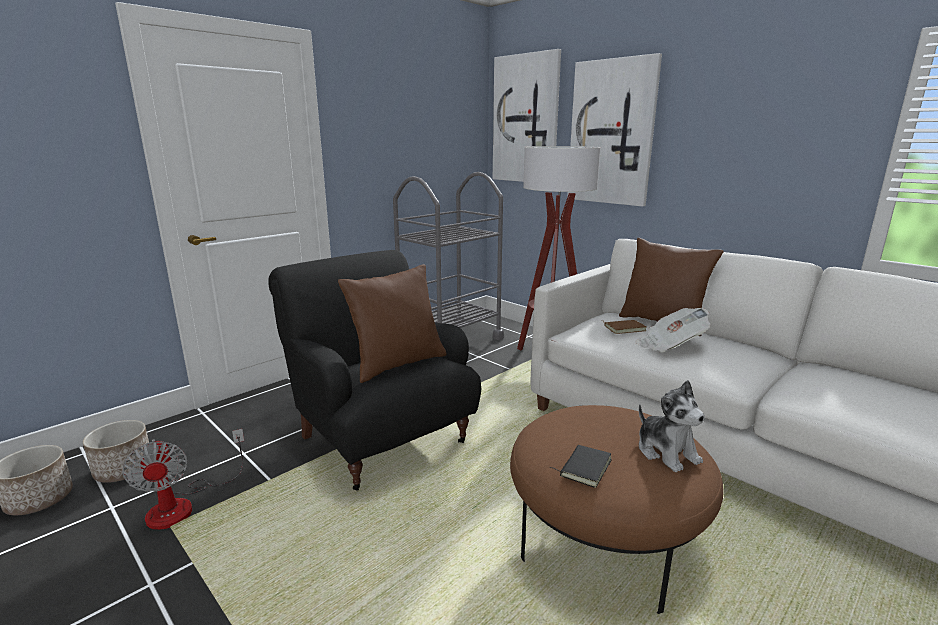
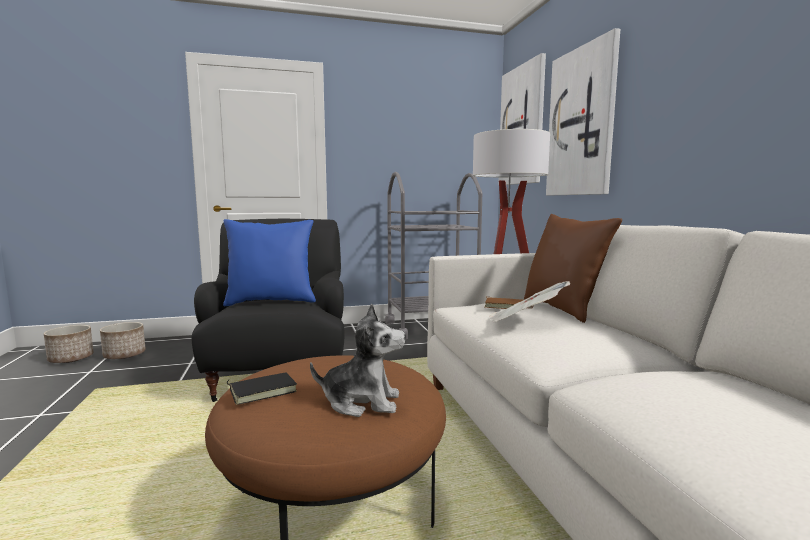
camera: 30 degrees right, 10 degrees down
(184, 504) = (119, 380): fan -> none
(397, 364) = (271, 301): brown pillow -> blue pillow
(666, 452) = (362, 402): plush toy -> plush toy turned 90 degrees counterclockwise

